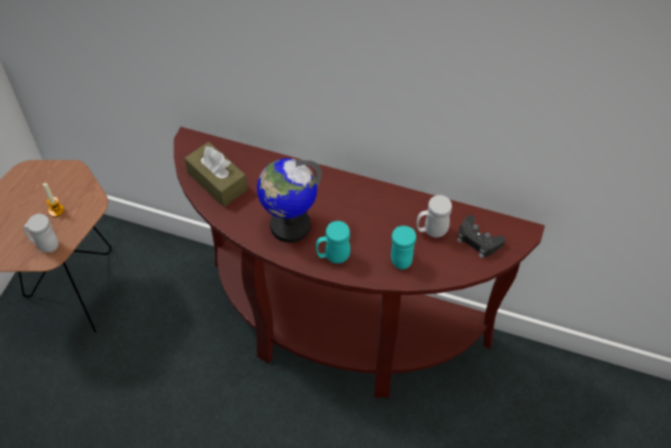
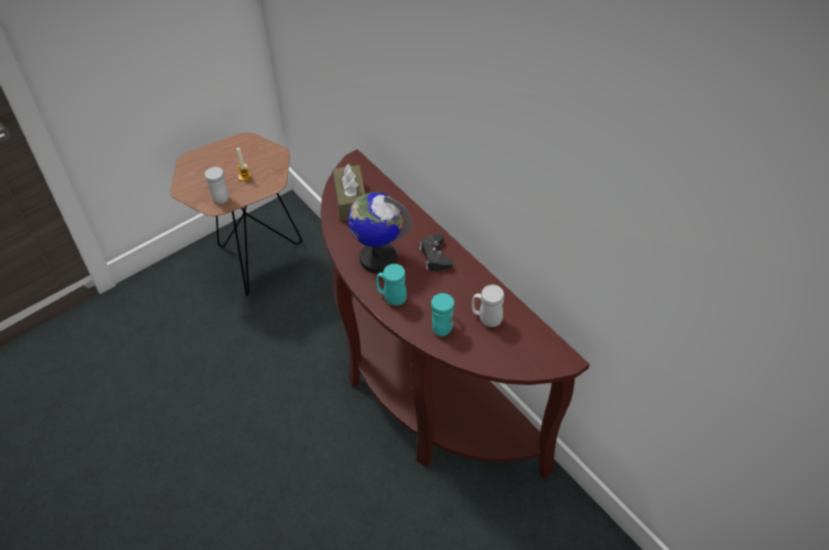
camera: 35 degrees right, 5 degrees down
(478, 240) = (520, 346): black game controller -> black game controller (435, 256)

